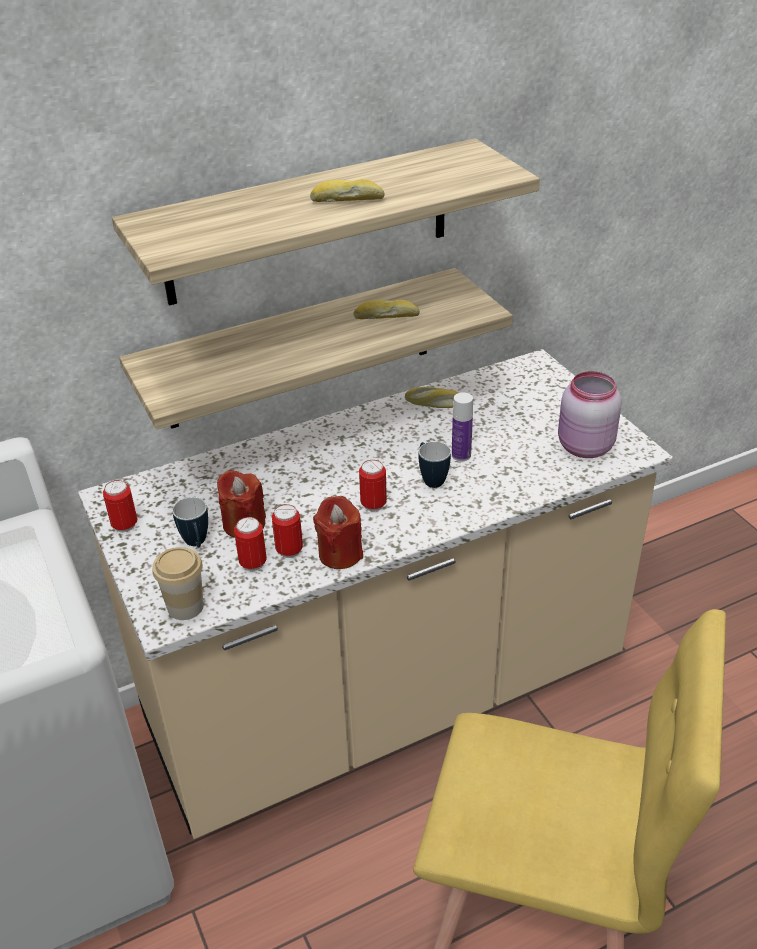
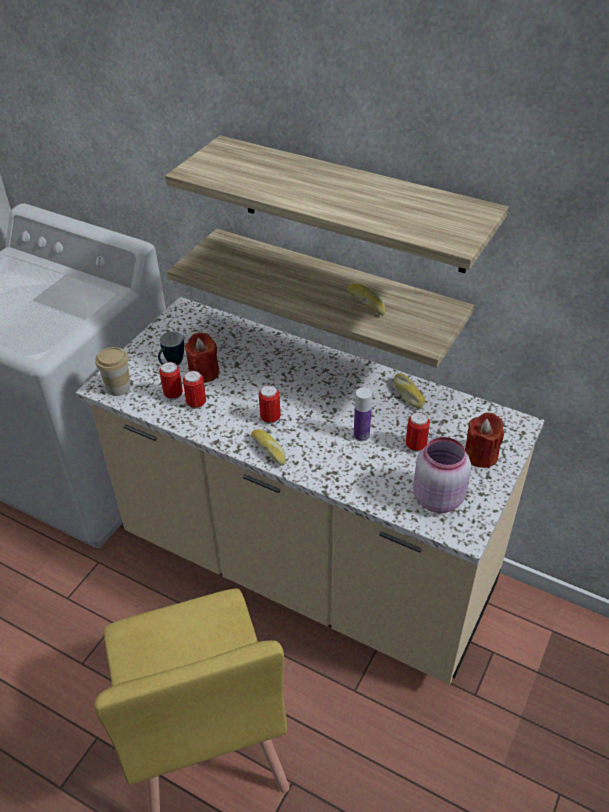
camera: 55 degrees right, 5 degrees up
(124, 525) = (165, 329): can -> can (415, 446)
(340, 554) = (211, 427): red candle -> red candle (480, 455)
(347, 200) = (331, 197): bread -> bread (270, 450)
(431, 479) = (321, 432): mug -> none

